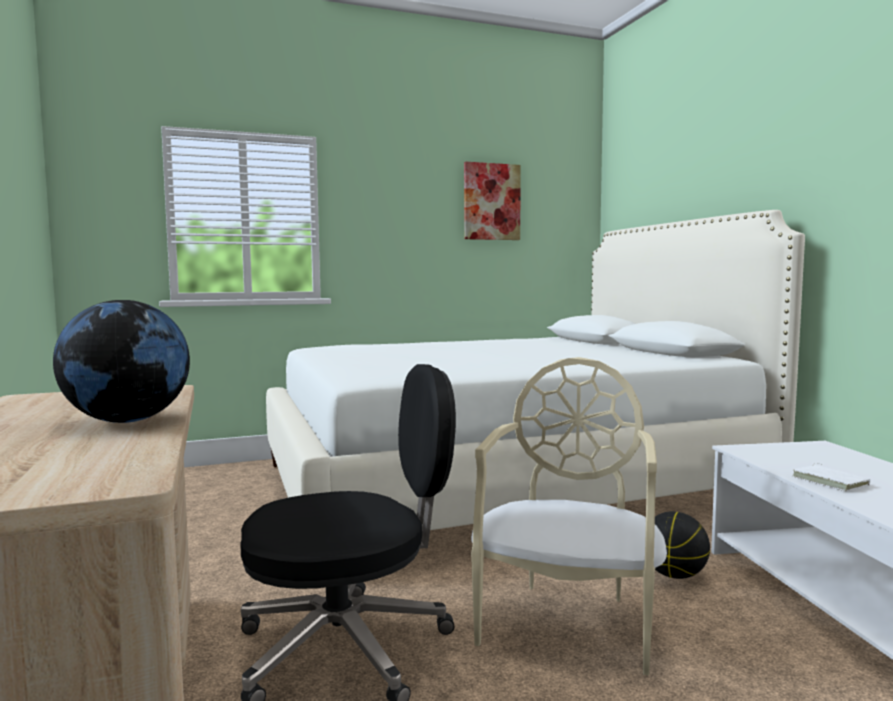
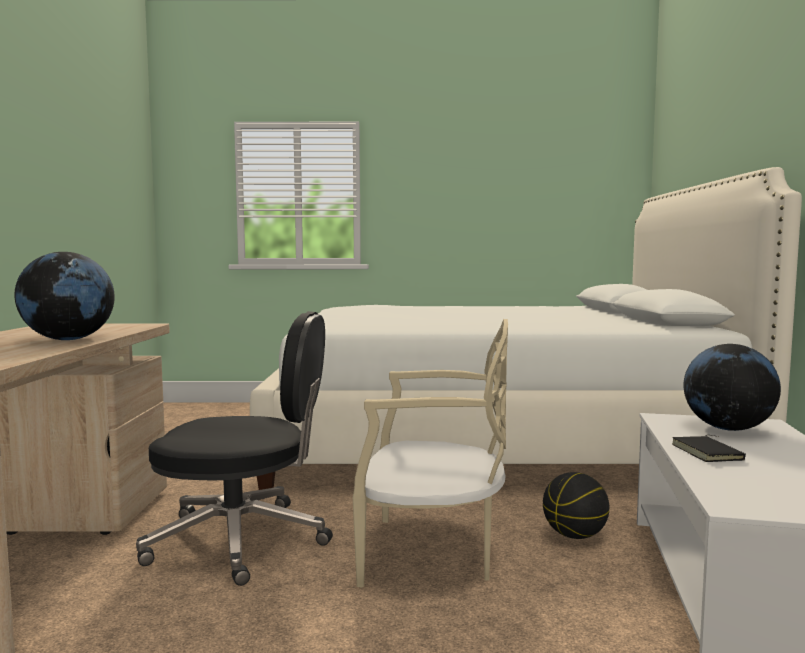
camera: 20 degrees right, 0 degrees up
(491, 202) = (527, 172): picture -> none
(568, 622) = (432, 554): beige chair -> beige chair turned 60 degrees clockwise
(805, 454) = (728, 428): none -> globe
(831, 481) = (709, 453): white book -> black book

